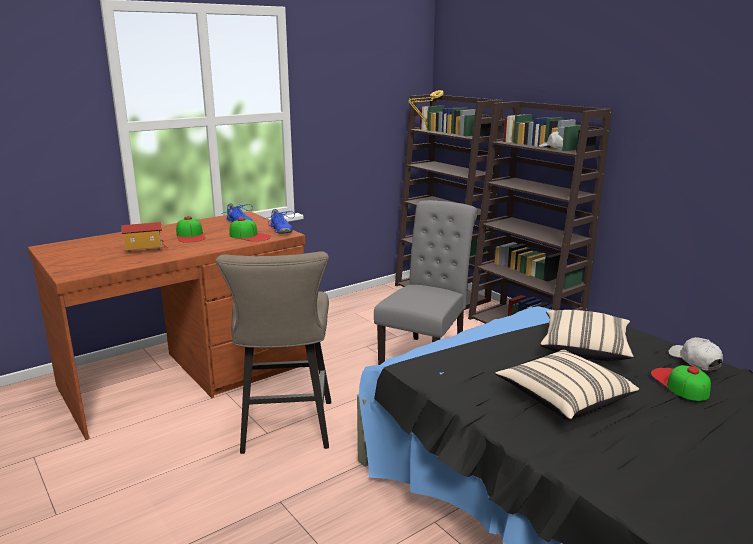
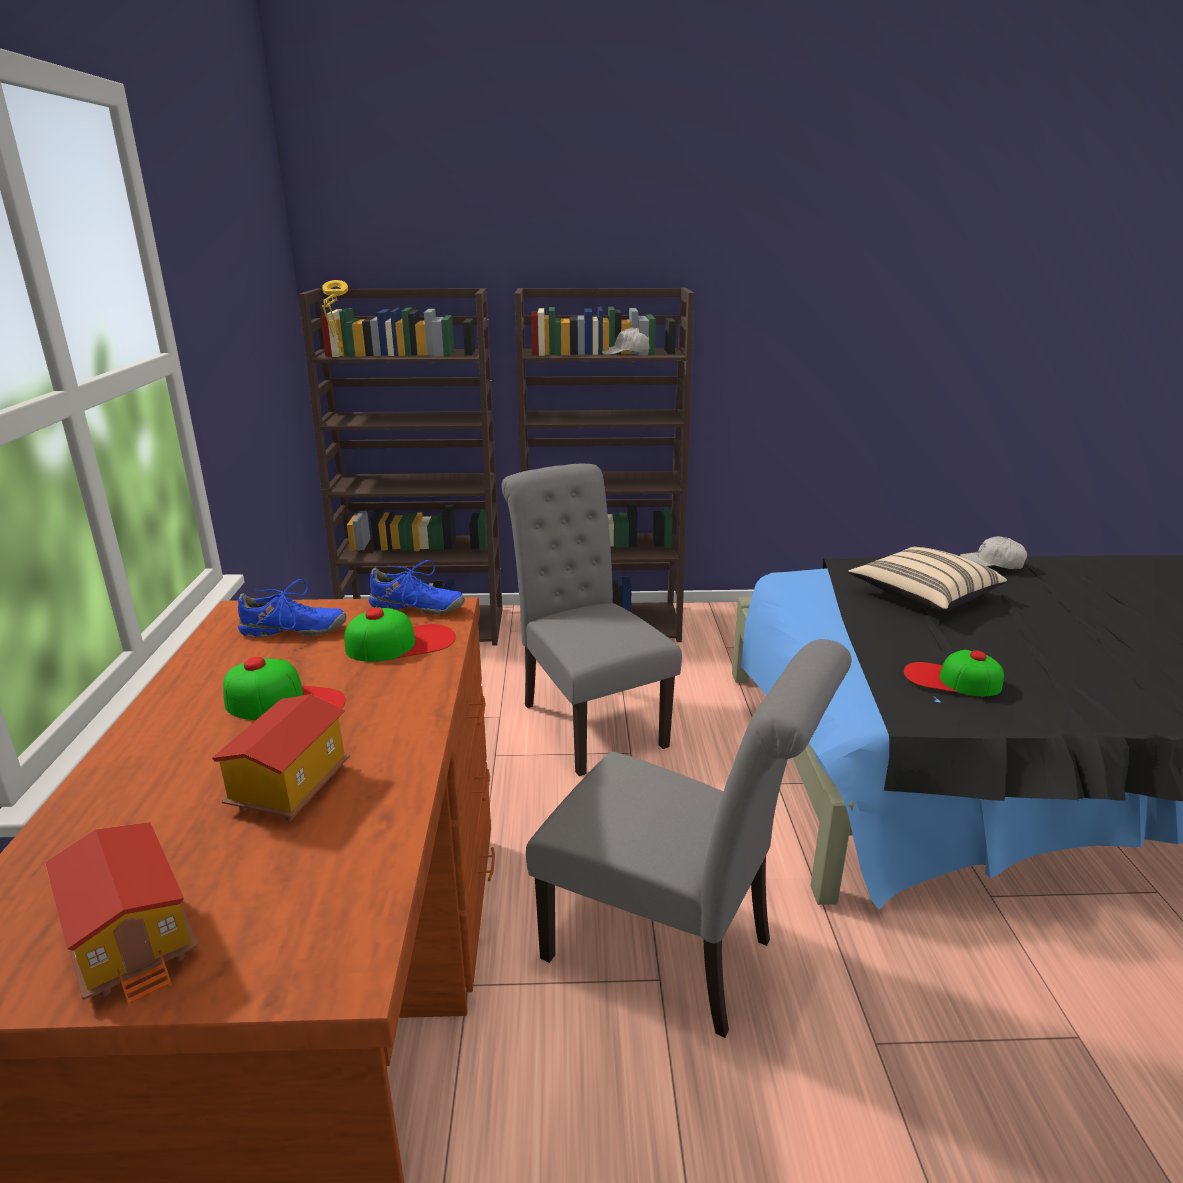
camera: 55 degrees left, 5 degrees up
(68, 256) = (135, 941): none -> toy house
(285, 431) = (672, 953): beige stool -> grey chair
(563, 399) = (1050, 656): beige pillow -> none
(679, 383) = (1043, 590): cap -> cap (951, 679)

